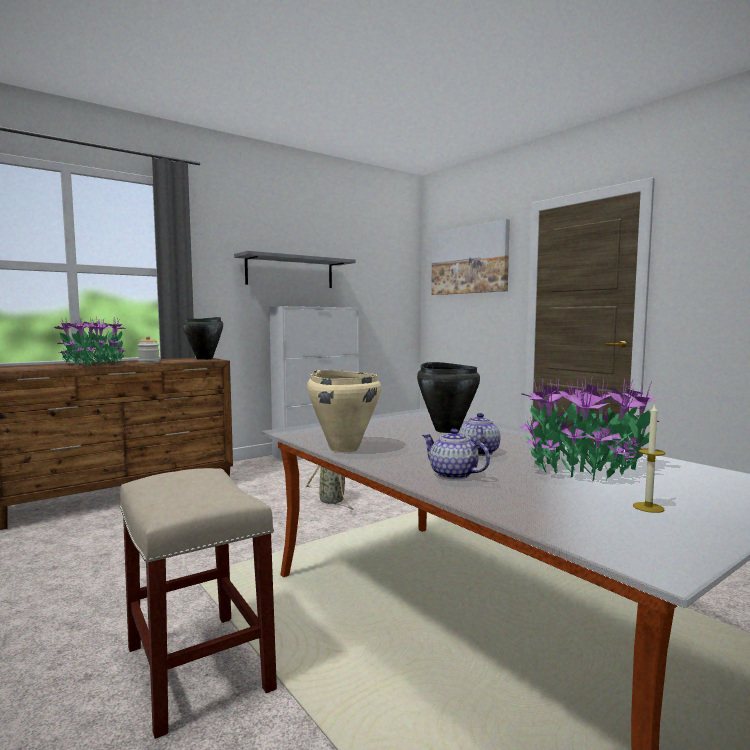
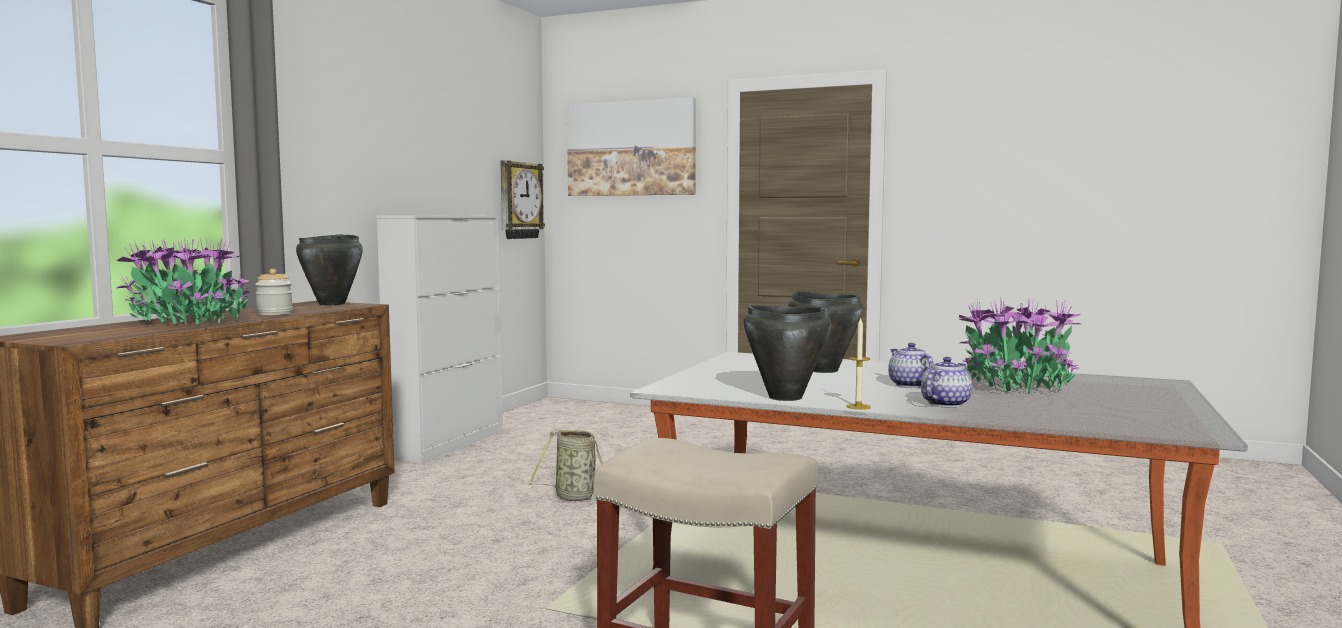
camera: 30 degrees left, 0 degrees up
(290, 272) = (397, 159): grey shelf -> none
(344, 449) = (784, 397): beige cooking pot -> black cooking pot
(396, 298) = (519, 200): none -> wall clock
(453, 475) = (944, 404): teapot -> teapot turned 120 degrees clockwise
(648, 507) = (1123, 405): candle -> candle (858, 407)

